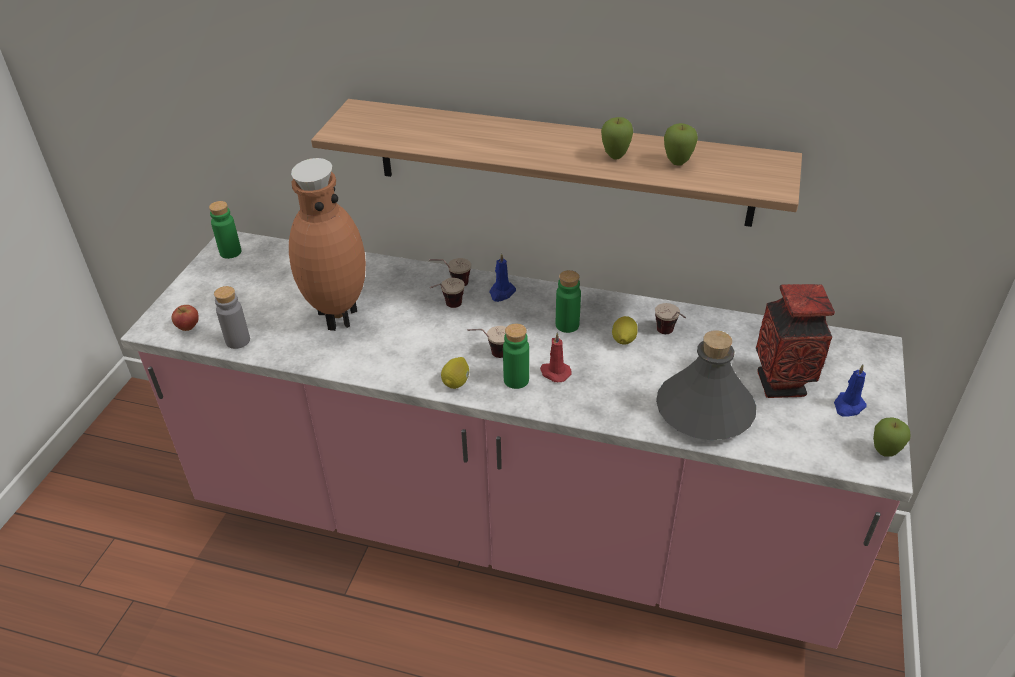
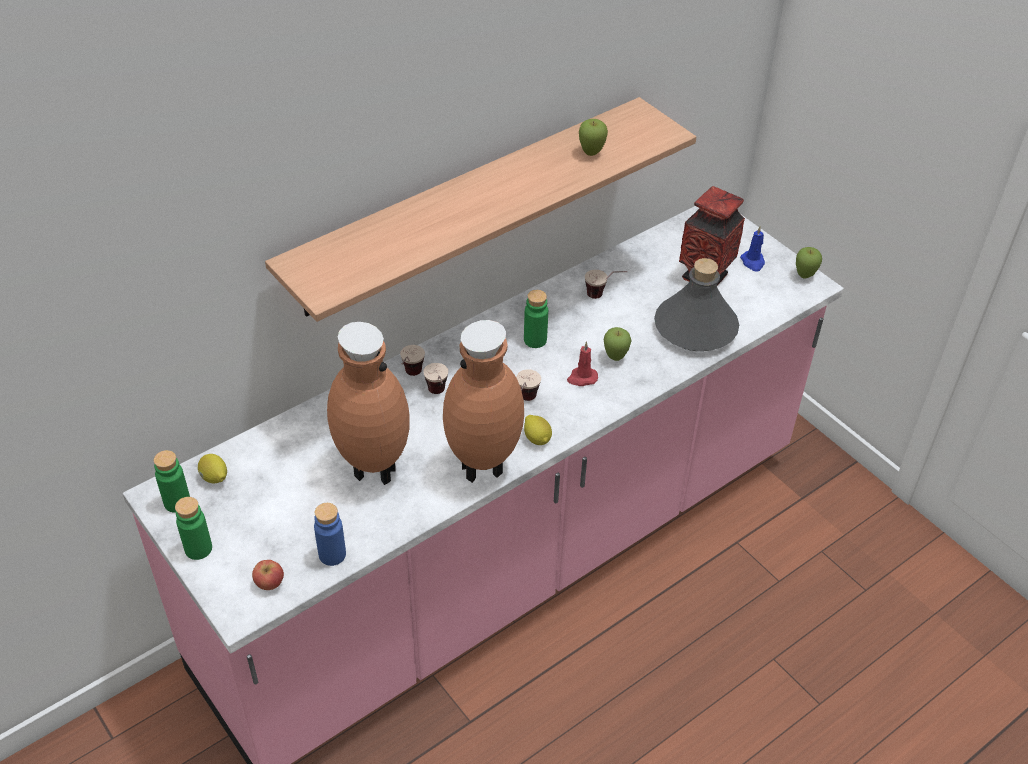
camera: 55 degrees left, 5 degrees up
(238, 341) = (332, 554): grey bottle -> blue bottle
(394, 370) = (484, 468): none -> brown vase
(501, 293) = (455, 353): blue candle -> none
(516, 380) = (568, 403): green bottle -> green bottle (198, 549)
(615, 157) = (548, 174): apple -> apple (615, 358)
(623, 340) = (584, 322): lemon -> lemon (214, 478)

